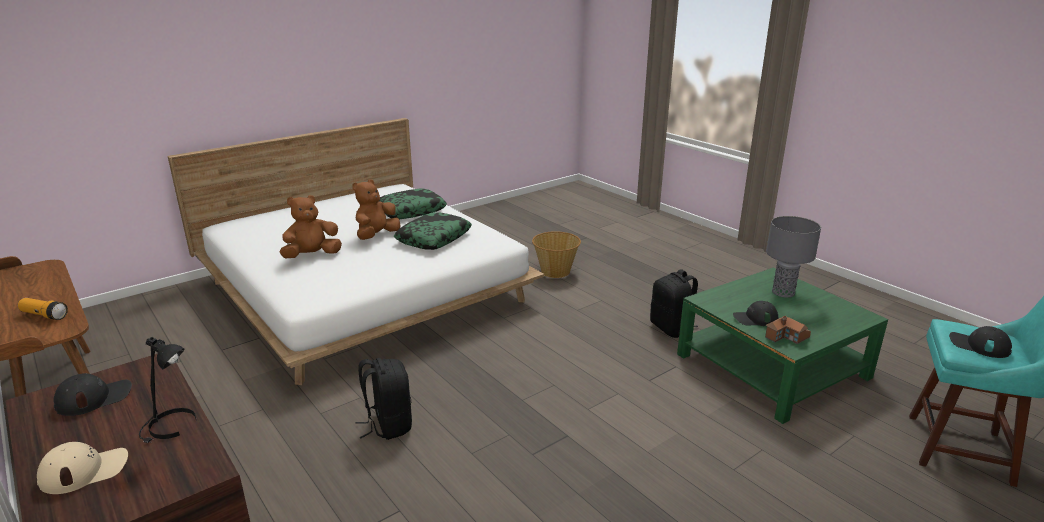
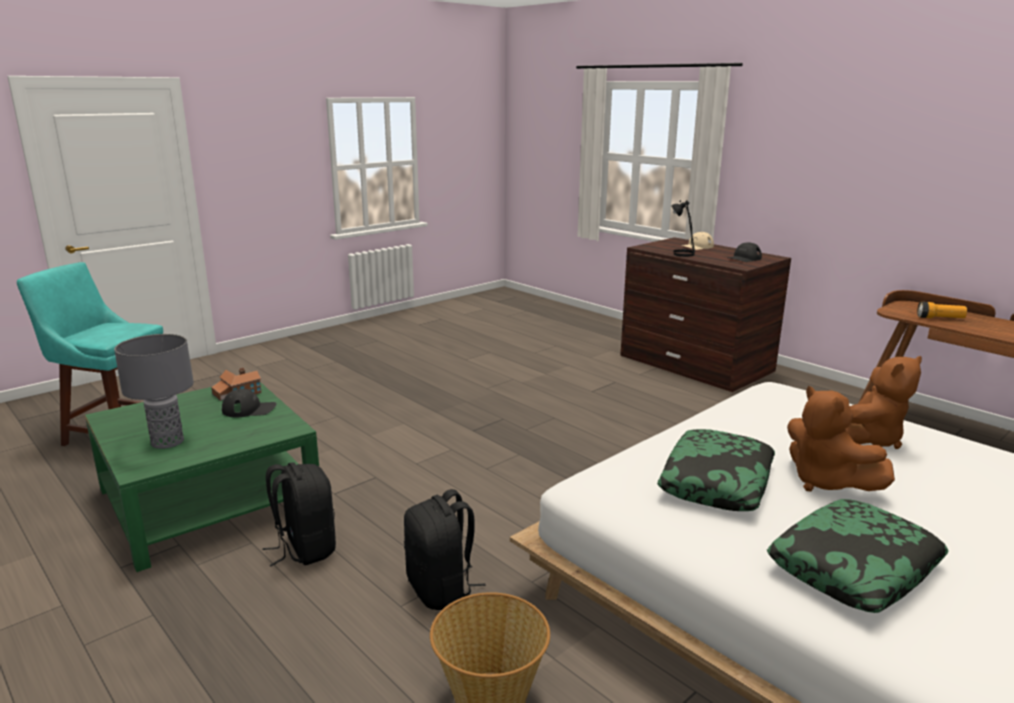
camera: 175 degrees right, 5 degrees down
(376, 236) = (826, 482): brown plush toy -> brown plush toy turned 120 degrees clockwise
(388, 425) = (639, 431): black backpack -> black backpack (441, 590)
(978, 345) = (116, 329): black cap -> none

